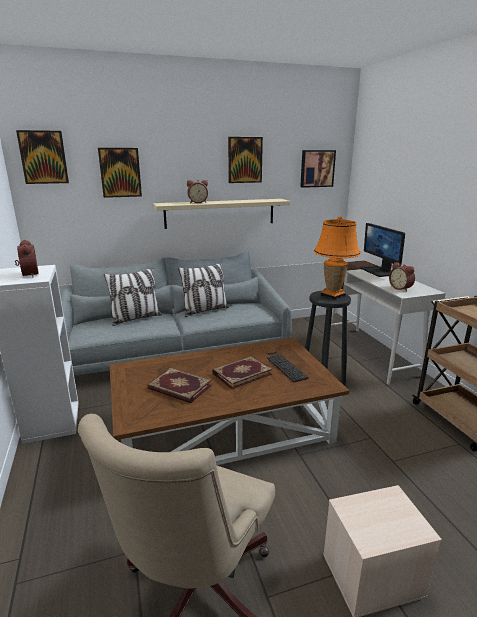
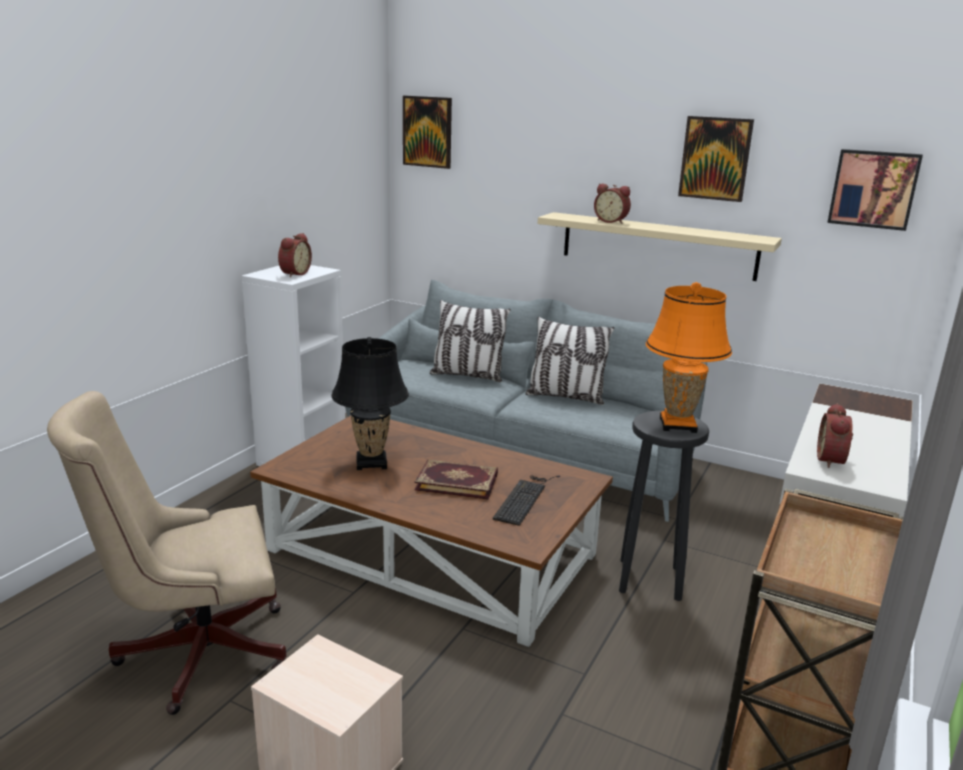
camera: 45 degrees right, 0 degrees up
(120, 172) = (514, 161): picture -> none
(179, 388) = (371, 462): book -> black table lamp
(379, 271) = (878, 425): monitor -> none

